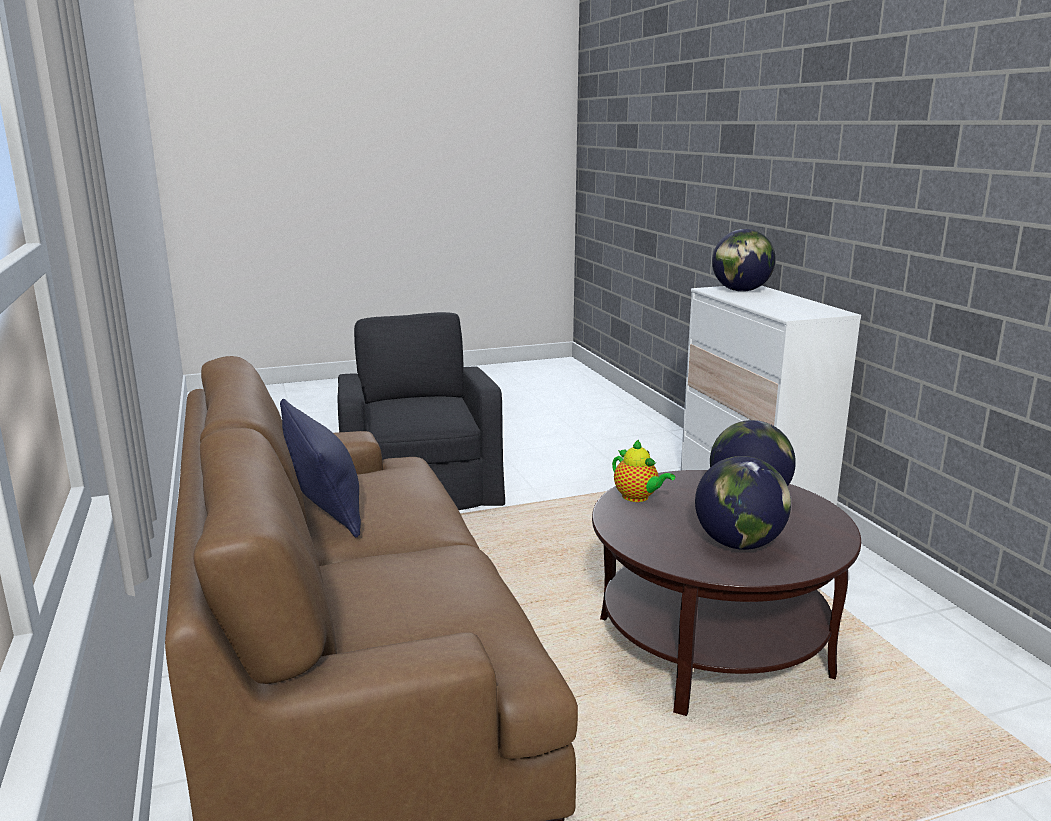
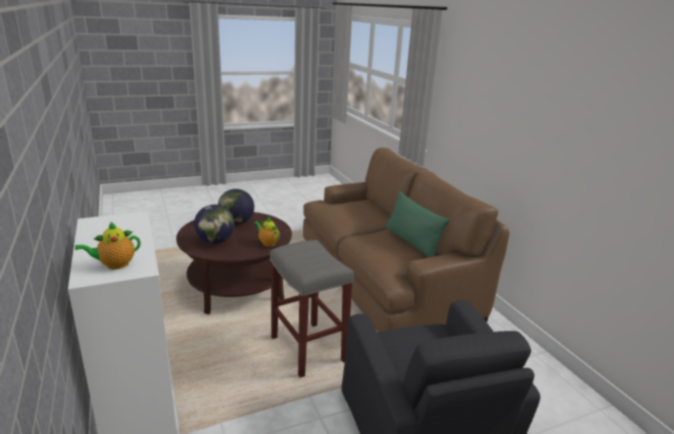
camera: 175 degrees right, 5 degrees up
(324, 503) = (412, 242): blue pillow -> green pillow
(546, 542) = (309, 349): none -> grey stool
(740, 291) = (114, 265): globe -> teapot

